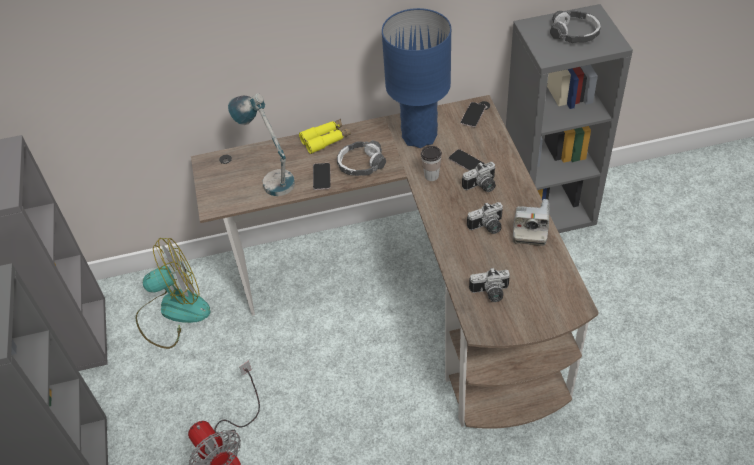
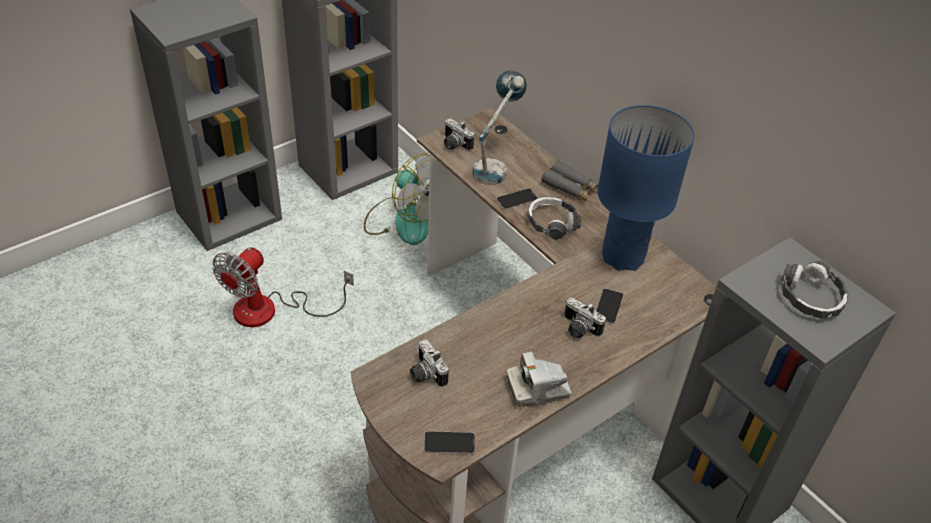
camera: 60 degrees right, 5 degrees down
(326, 139) = (570, 188): yellow binoculars -> grey binoculars
(431, 176) = (569, 282): cup -> none
(473, 115) = (687, 293): phone -> phone (449, 443)
(487, 227) = (519, 349): camera -> camera (454, 144)

